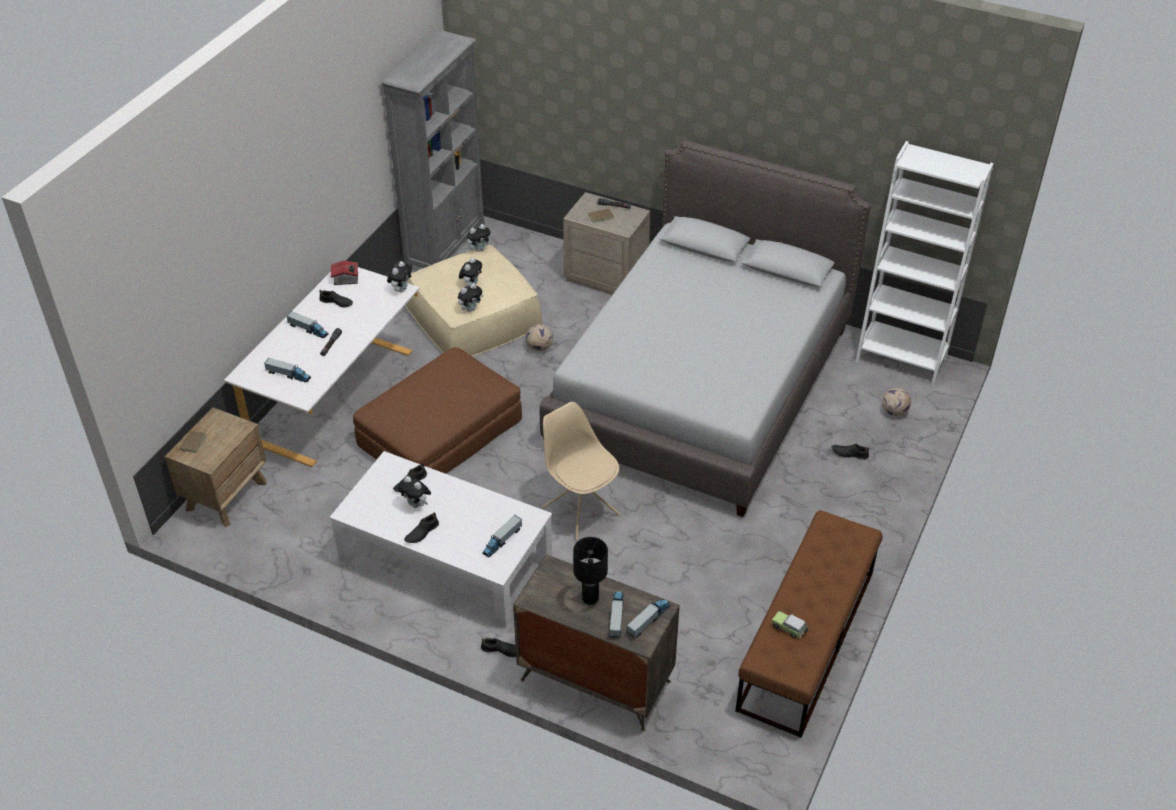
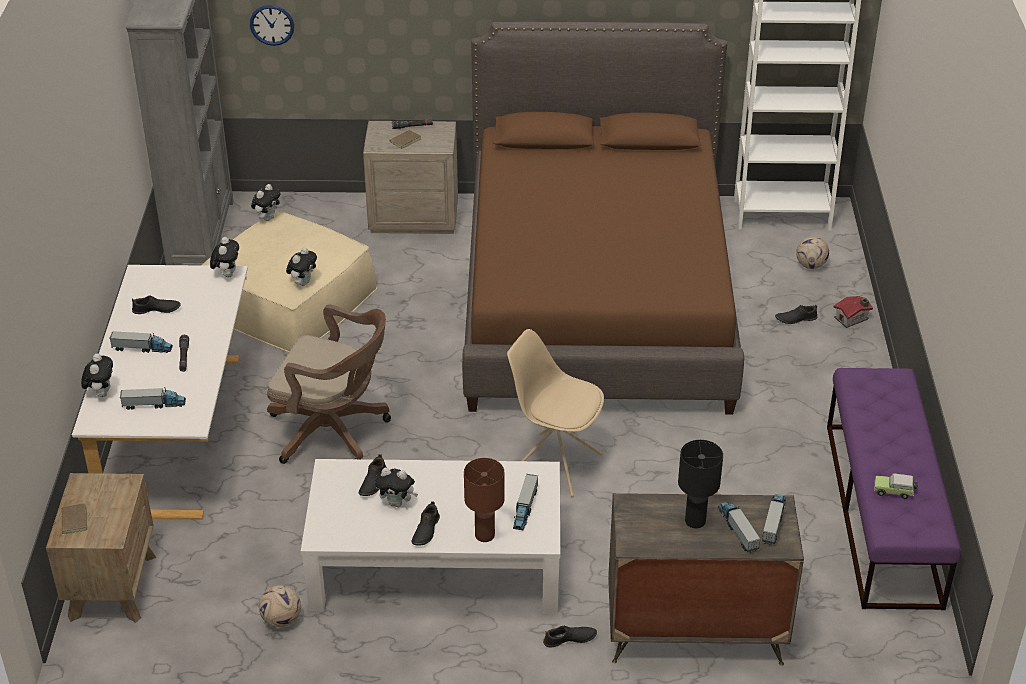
camera: 25 degrees left, 5 degrees down
(346, 279) = (151, 282): toy house -> toy house (852, 318)
(440, 431) = (334, 432): brown ottoman -> brown office chair
(460, 551) = (485, 535): none -> brown table lamp
(471, 284) = (287, 256): plush toy -> plush toy (101, 393)
(524, 99) = (272, 25): none -> wall clock
(539, 347) = (388, 310): football -> football (281, 620)
(701, 386) = (597, 298): grey bed -> brown bed
(806, 641) = (882, 514): brown bench -> purple bench

